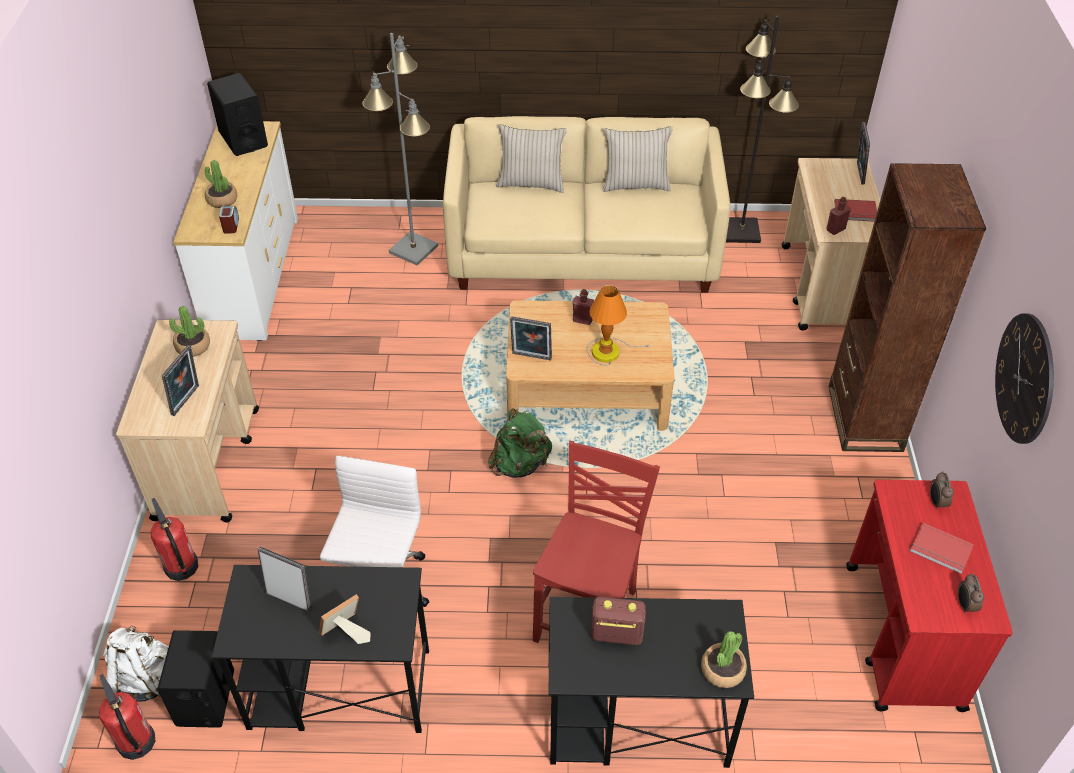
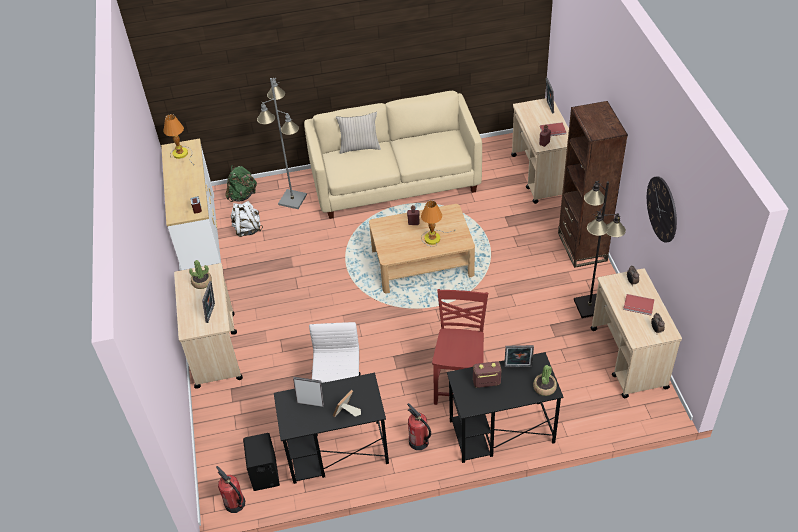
camera: 10 degrees left, 0 degrees up
(146, 679) = (227, 471): white backpack -> white backpack (247, 229)
(181, 567) = (223, 409): fire extinguisher -> fire extinguisher (419, 442)
(222, 200) = (185, 193): potted plant -> none
(243, 139) = (182, 154): black speaker -> table lamp
(520, 464) = (397, 312): green backpack -> green backpack (242, 196)
(531, 357) = (391, 250): picture frame -> picture frame (518, 367)
(635, 185) = (421, 136): beige pillow -> none
(741, 231) = (485, 150): black floor lamp -> black floor lamp (589, 306)
(903, 637) = (628, 358): red cart -> beige cart

